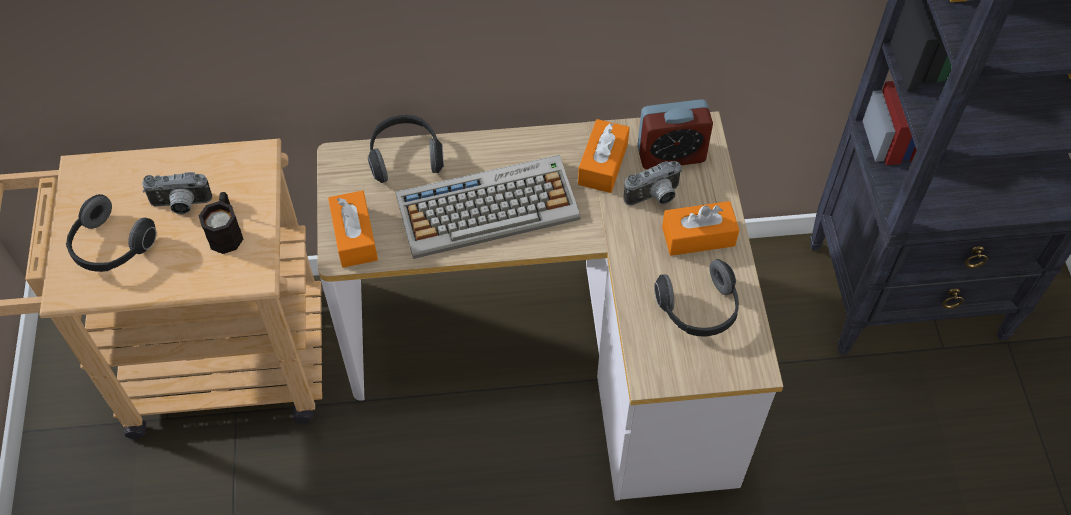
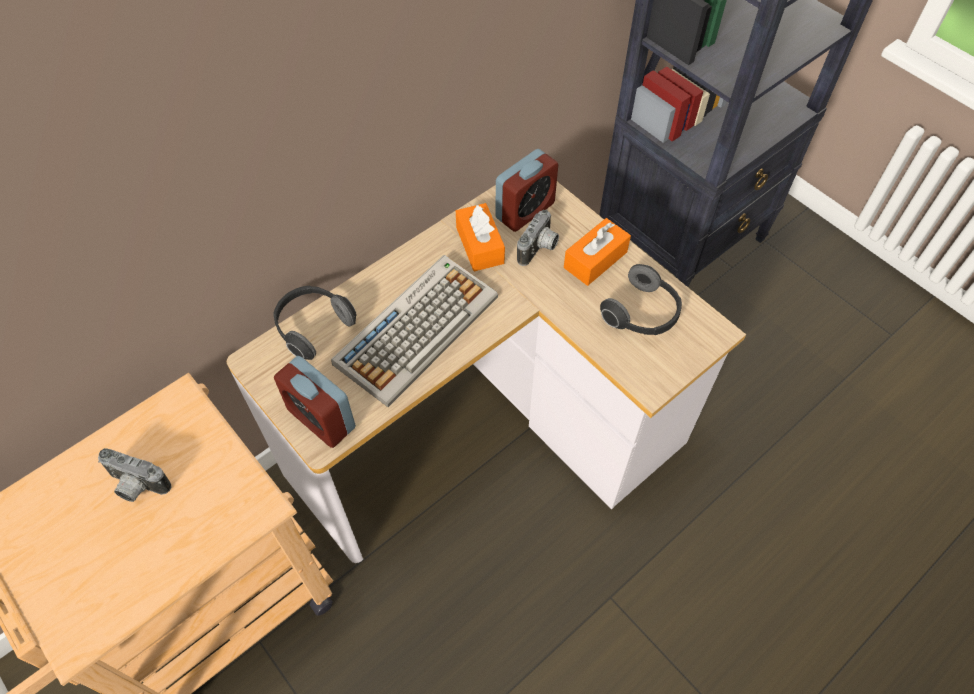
camera: 35 degrees left, 0 degrees up
(111, 247) = (92, 568): headphones -> none
(181, 205) = (136, 486): camera -> camera turned 60 degrees clockwise
(226, 232) = (202, 483): black mug -> none
(354, 237) = (321, 419): orange tissue box -> alarm clock

